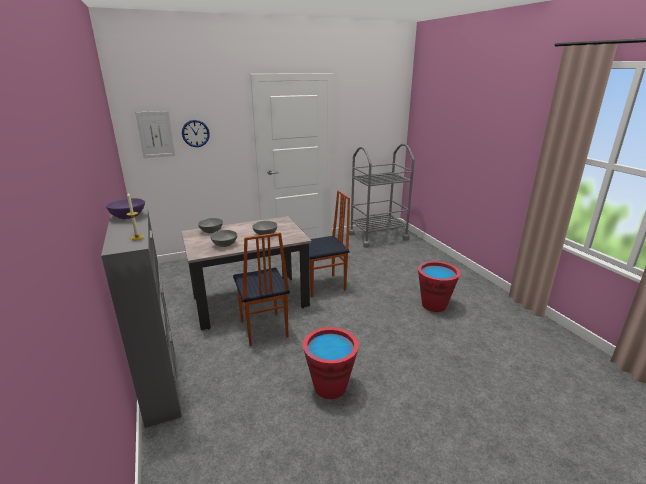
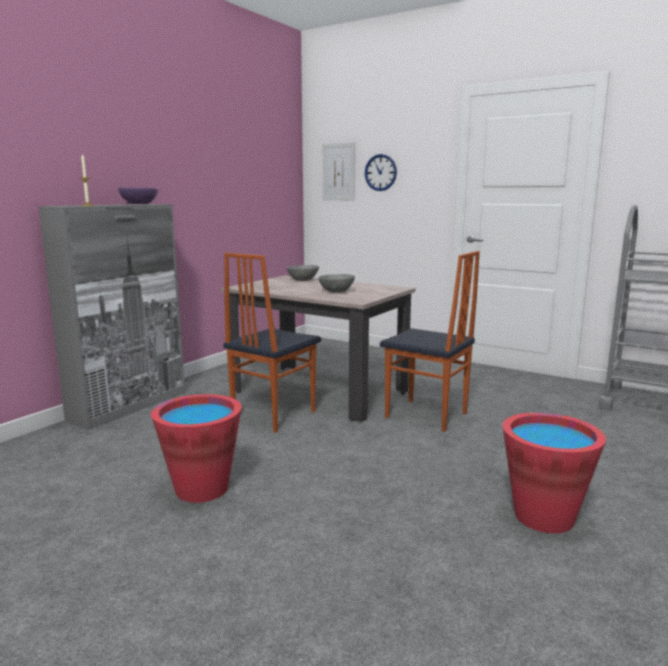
camera: 55 degrees right, 10 degrees down
(224, 245) = (278, 288): grey bowl -> none

